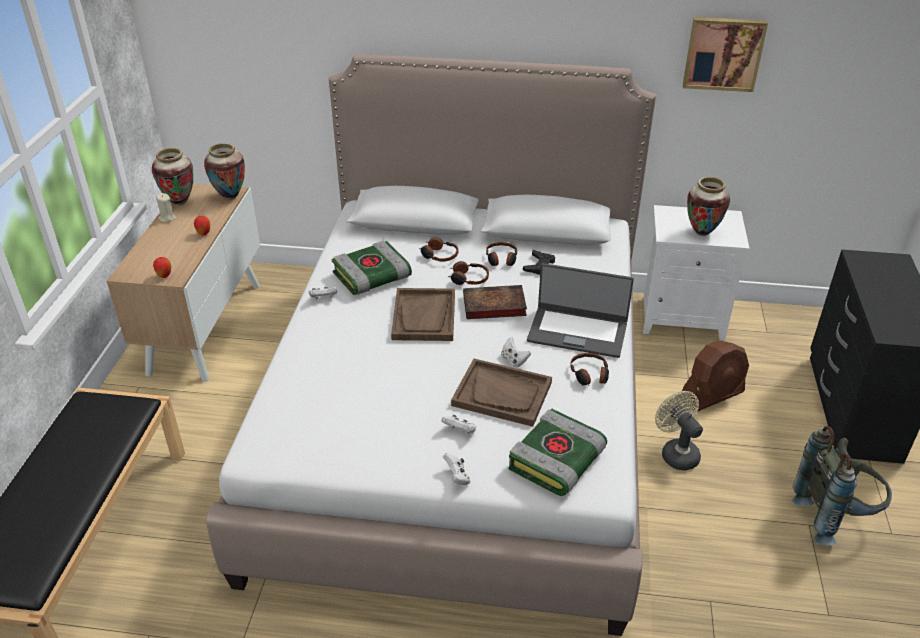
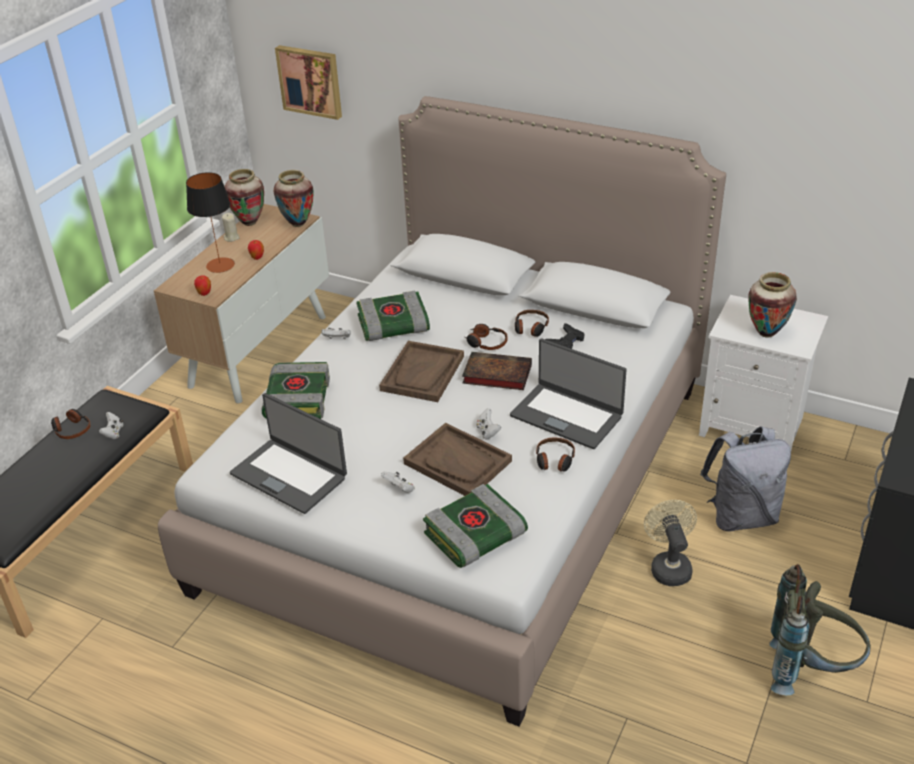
camera: 20 degrees right, 0 degrees up
(168, 246) = (220, 265): none -> table lamp
(312, 362) = (296, 398): none -> book
(344, 440) = (289, 475): none -> laptop
(439, 255) = (469, 314): headphones -> headphones (71, 429)
(457, 477) = (374, 530): white game controller -> white game controller (113, 433)
(712, 396) = (741, 516): brown fan -> grey backpack
(723, 53) = (805, 137): picture -> picture (310, 81)

